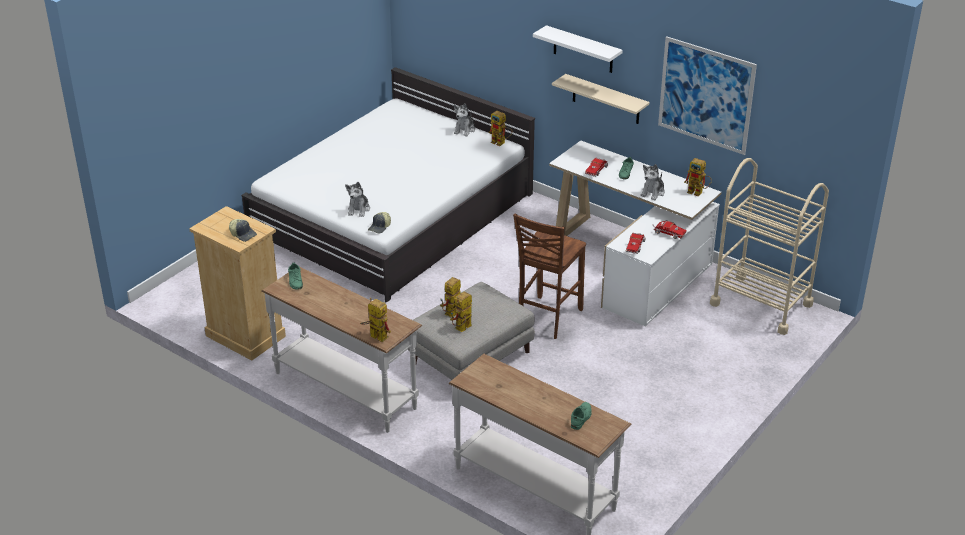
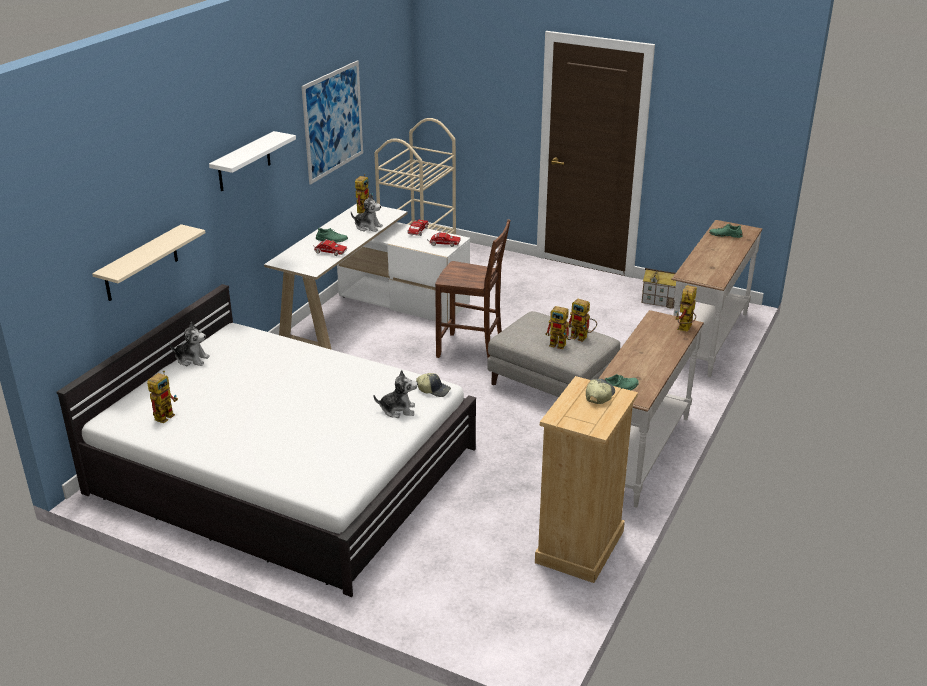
camera: 100 degrees left, 5 degrees down
(501, 143) = (227, 333): toy robot -> toy robot (166, 414)
(606, 99) = (269, 200): beige shelf -> beige shelf (141, 263)
(634, 474) = (662, 301): none -> toy house

